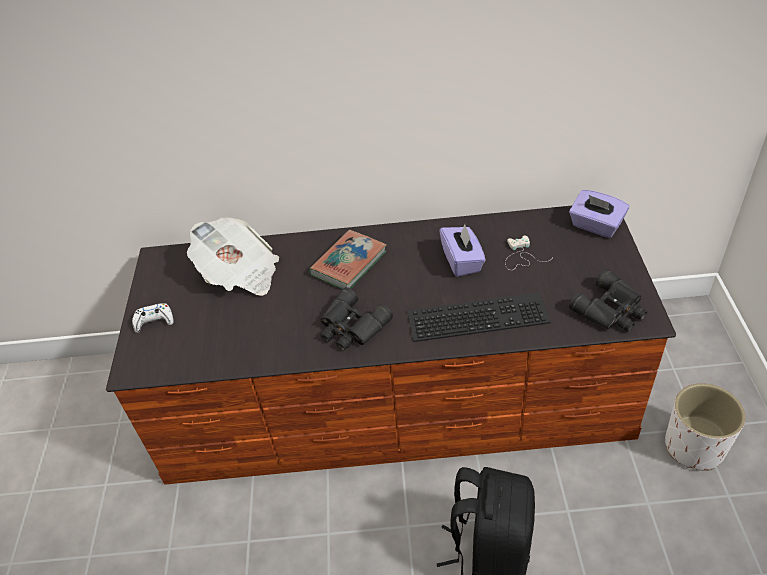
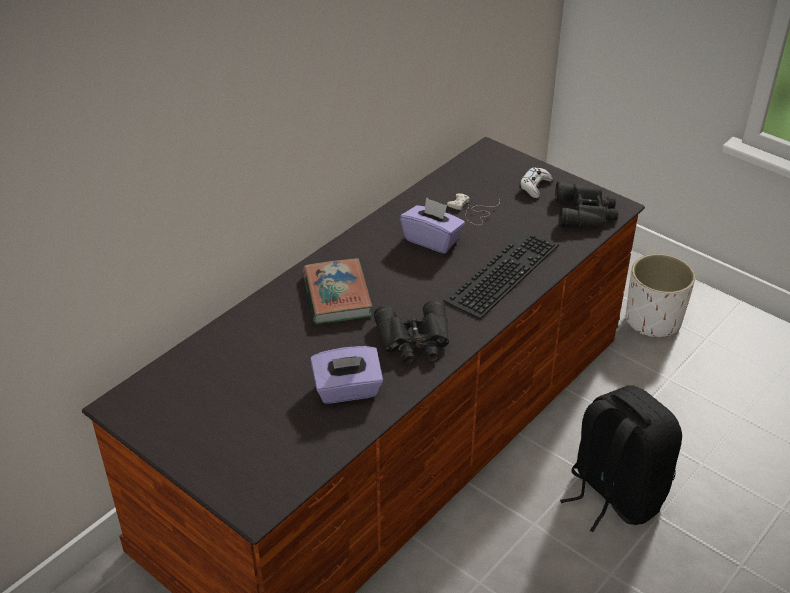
camera: 50 degrees left, 5 degrees down
(154, 321) = (212, 456): white game controller -> white game controller (534, 186)
(239, 273) = (240, 364): newspaper -> none
(595, 226) = (496, 161): purple tissue box -> purple tissue box (347, 390)

